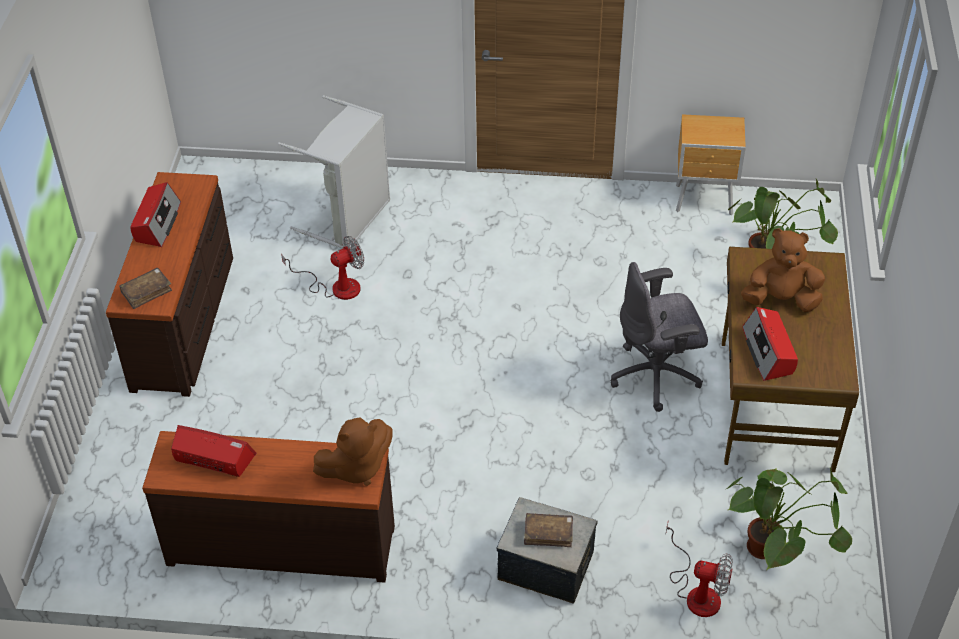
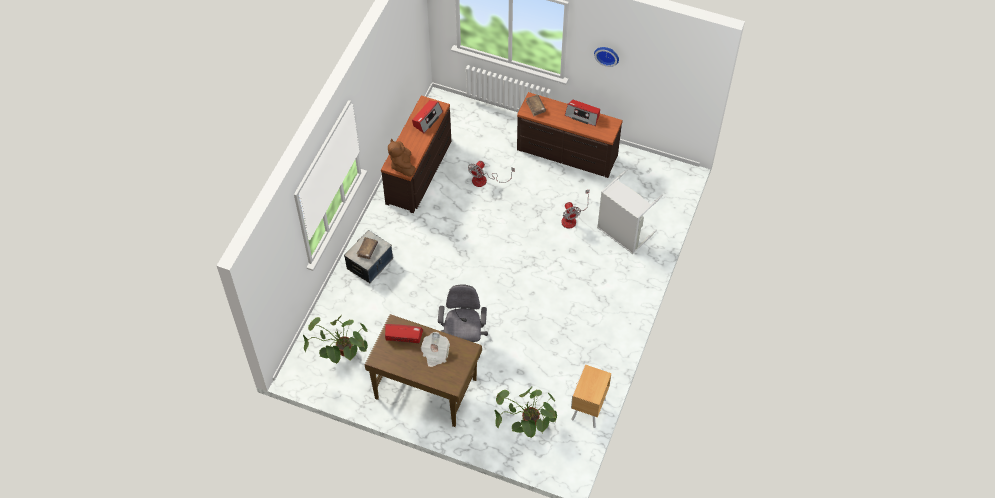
camera: 105 degrees right, 10 degrees up
(86, 95) = (607, 55): none -> wall clock
(697, 591) = (333, 317): fan -> fan (485, 180)
(780, 300) = (435, 354): brown plush toy -> newspaper

